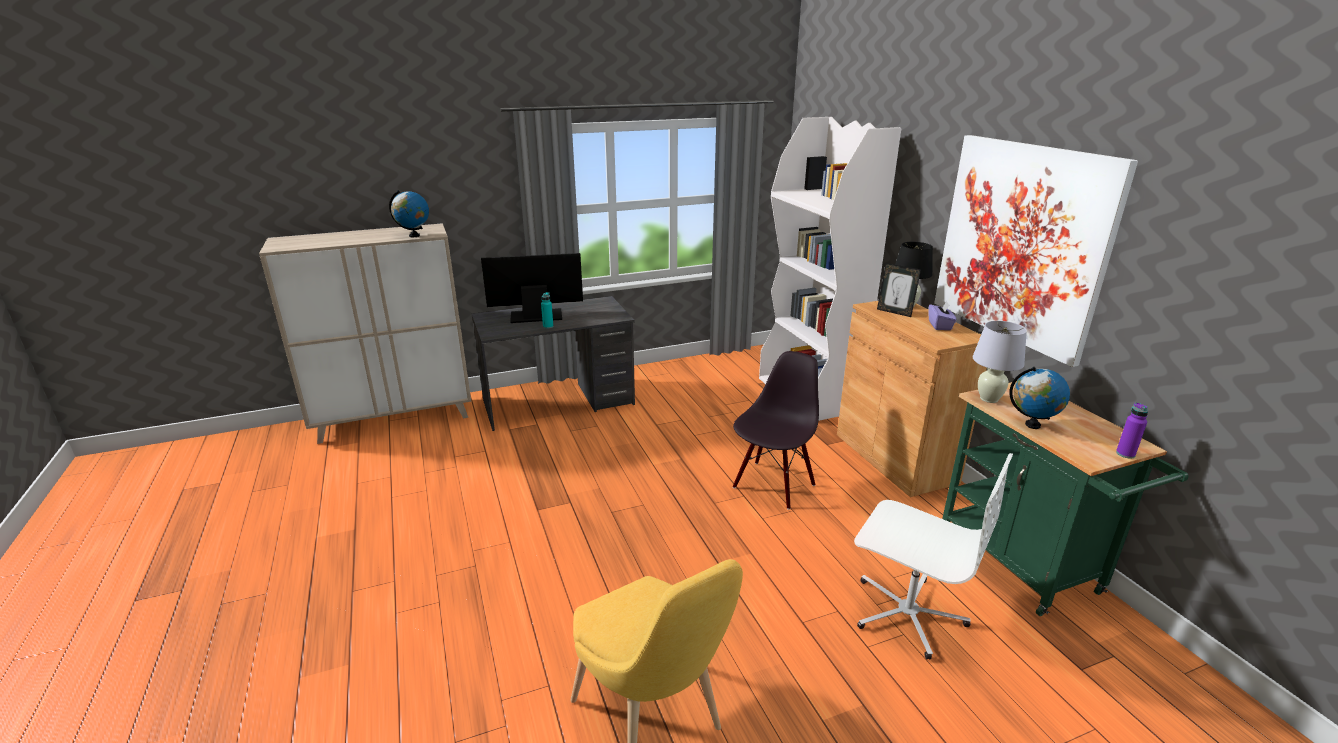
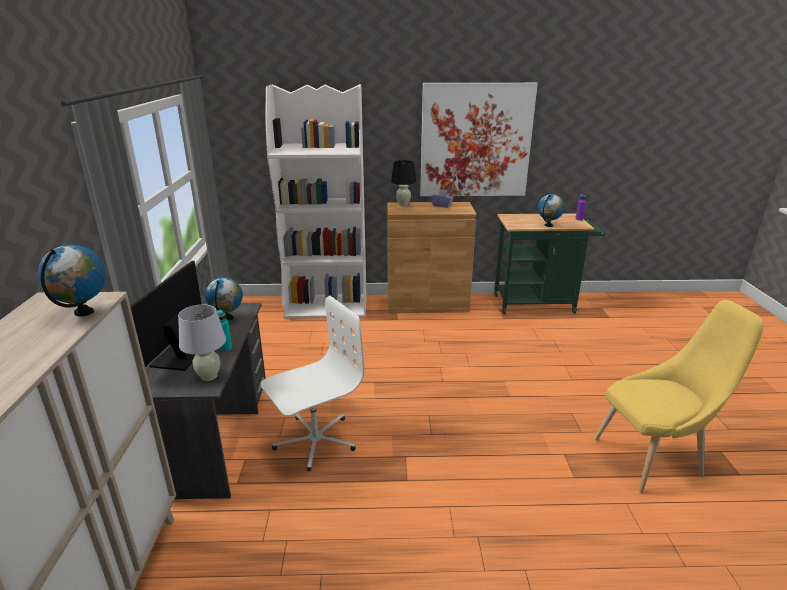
camera: 70 degrees left, 0 degrees up
(596, 315) = (228, 318): none -> globe
(773, 485) = (433, 352): black chair -> none
(894, 312) = (412, 209): picture frame -> none
(907, 613) = (568, 345): white office chair -> white office chair (315, 440)
(989, 399) = (517, 225): white table lamp -> white table lamp (209, 376)

